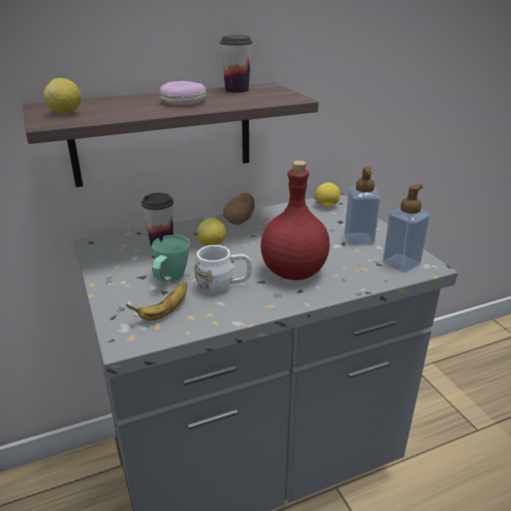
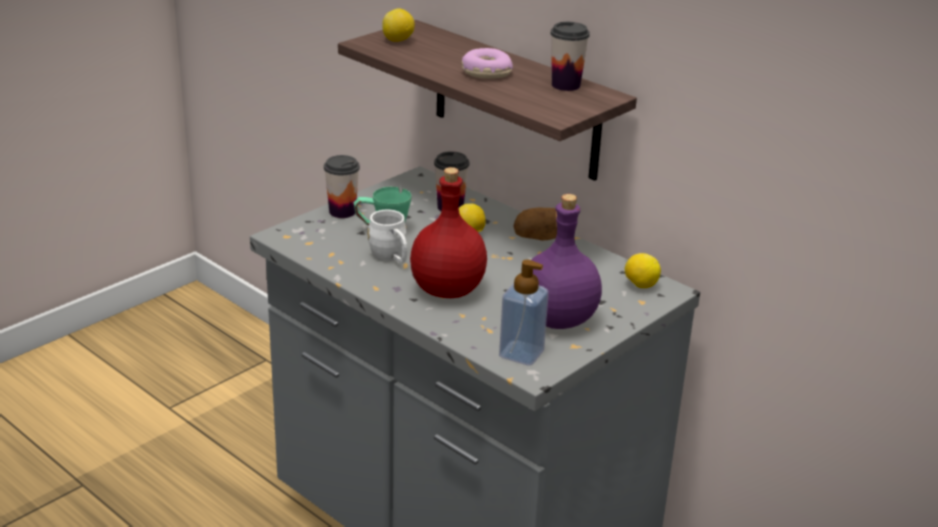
camera: 65 degrees right, 0 degrees up
(115, 293) = (342, 212): none -> cup
(164, 312) = (329, 240): banana -> none
(359, 240) = (560, 319): soap dispenser -> purple bottle

